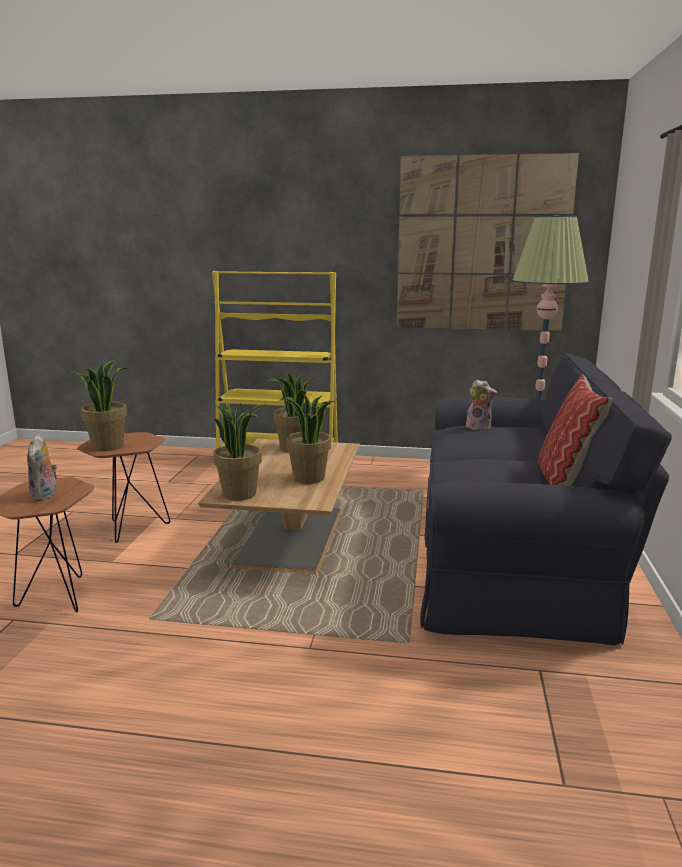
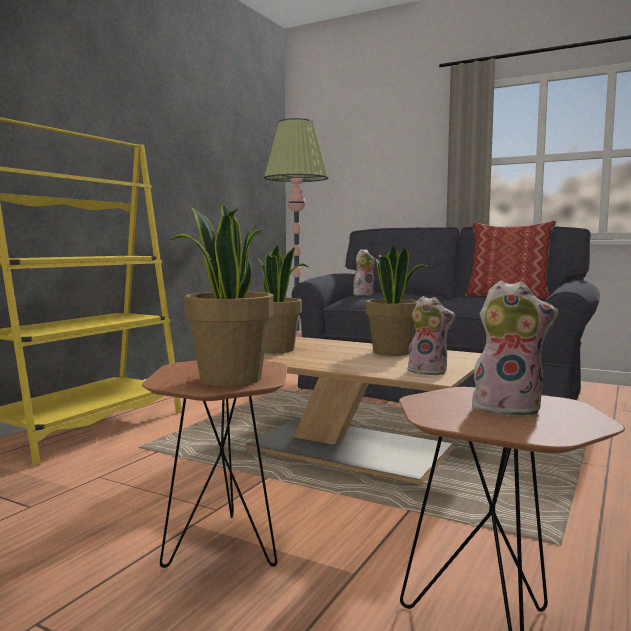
camera: 70 degrees left, 10 degrees down
(240, 494) = (429, 371): potted plant -> plush toy
(482, 245) = (222, 142): picture -> none

